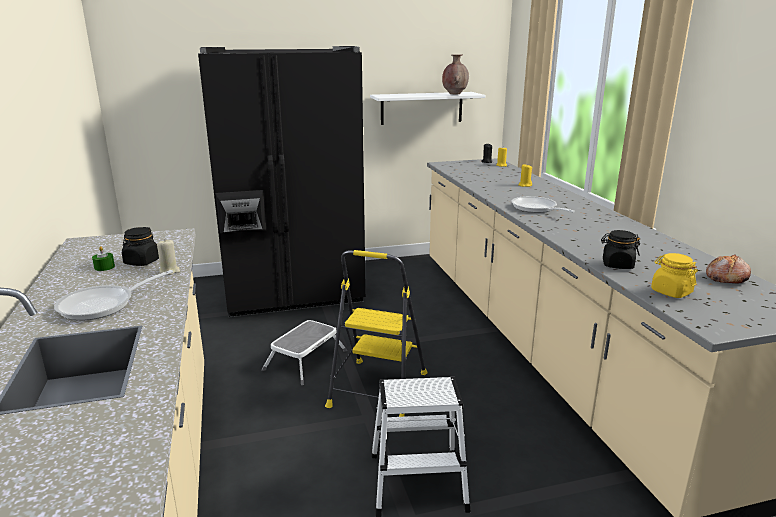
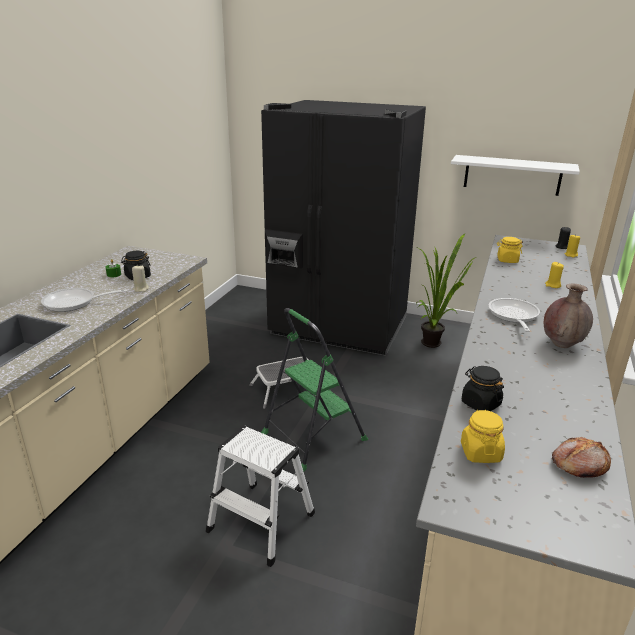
camera: 35 degrees right, 5 degrees up
(377, 390) = (311, 436): yellow step ladder -> green step ladder
(393, 279) = (435, 343): none -> potted plant
(454, 94) = (544, 166): brown vase -> brown vase (562, 344)
(467, 176) = (507, 260): none -> yellow jar

